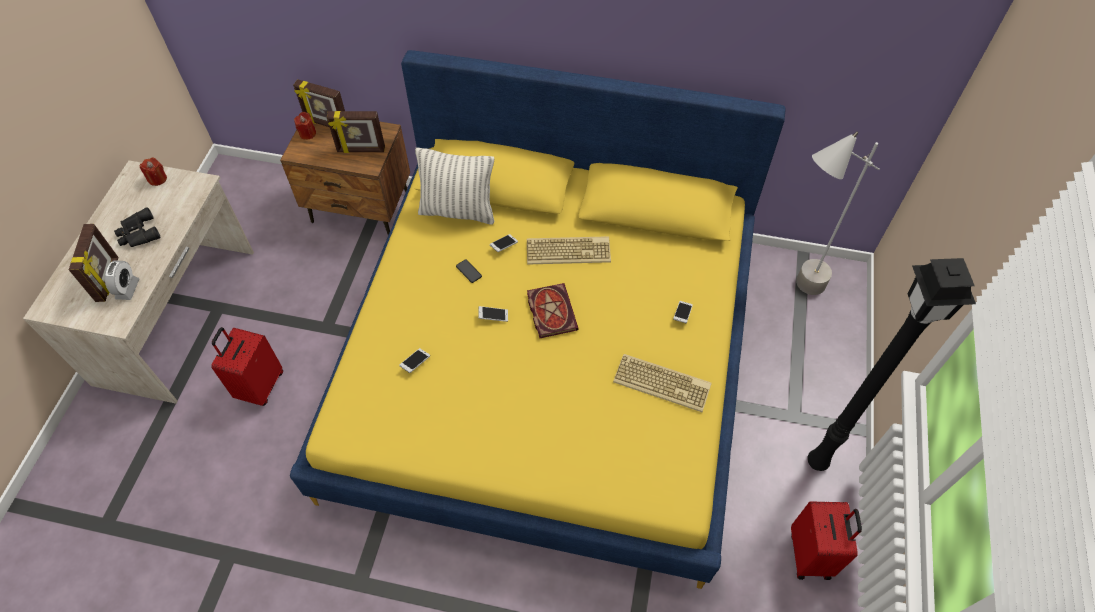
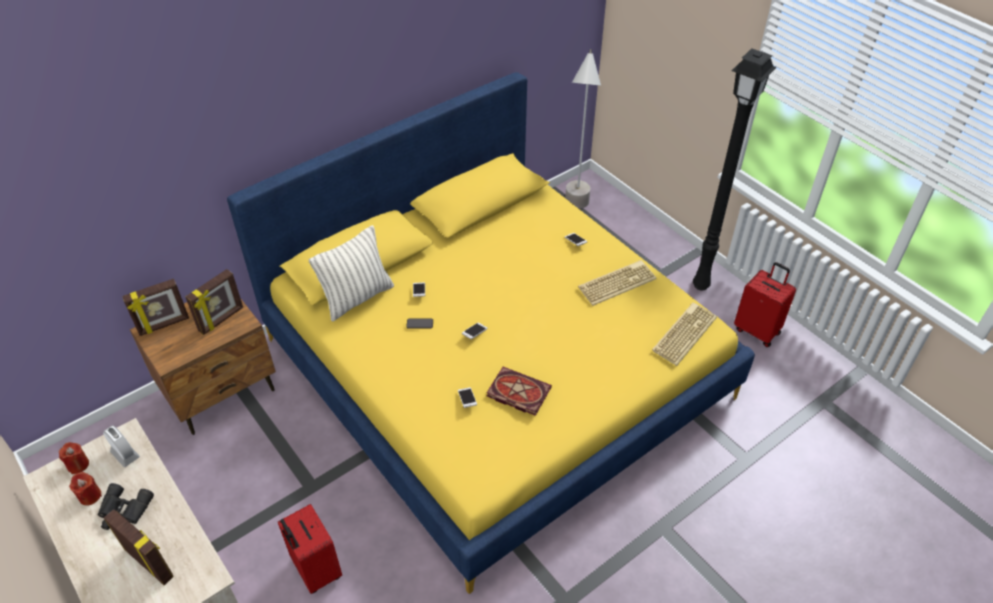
camera: 50 degrees left, 10 degrees down
(127, 289) = (180, 552): alarm clock -> alarm clock (125, 454)
(307, 133) = (157, 343): red candle -> red candle (90, 496)
(550, 311) = (503, 301): book -> book (516, 392)
(569, 250) = (463, 262): keyboard -> keyboard (683, 333)

